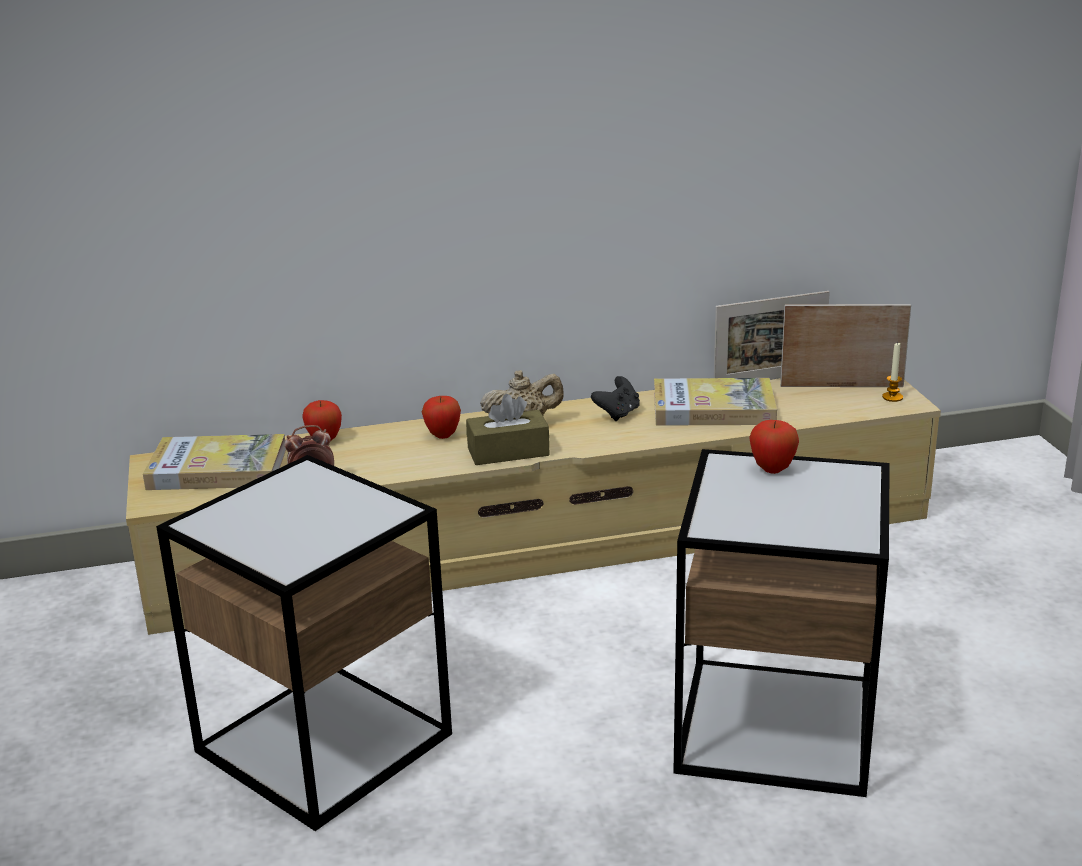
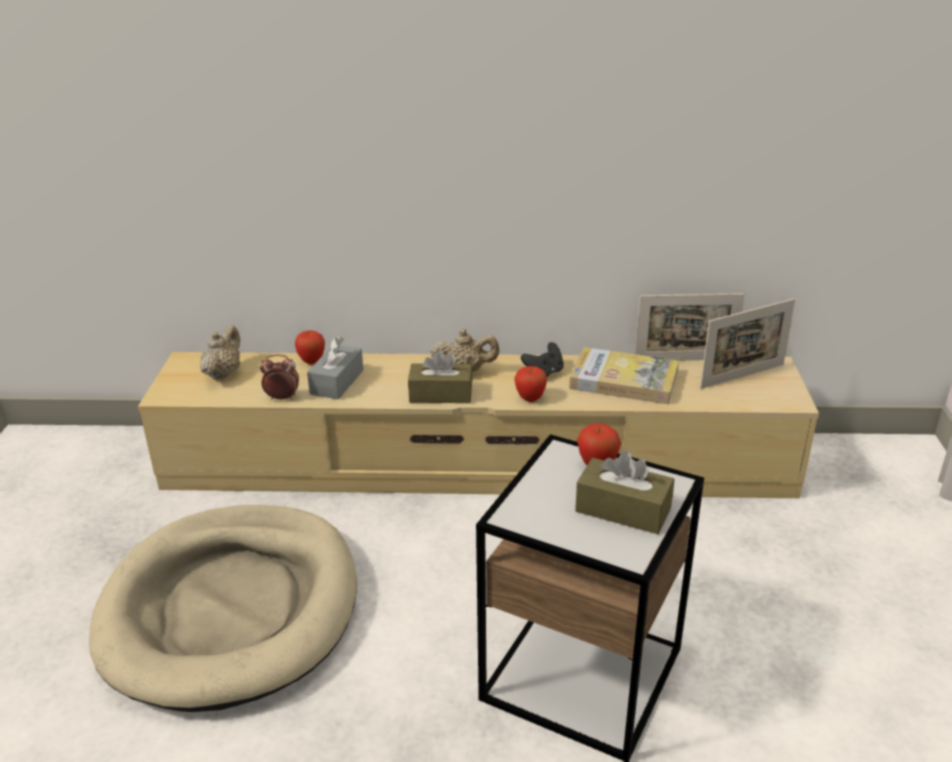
camera: 15 degrees right, 5 degrees up
(217, 469) = (223, 374): book -> beige teapot
(324, 742) = (231, 609): side table -> beige dog bed
(371, 457) = (337, 382): none -> grey tissue box
(443, 435) = (400, 371): apple -> apple (530, 399)
(824, 503) = (623, 510): none -> brown tissue box
(841, 386) = (742, 376): picture frame -> picture frame turned 135 degrees clockwise
(892, 397) = (781, 393): candle -> none

